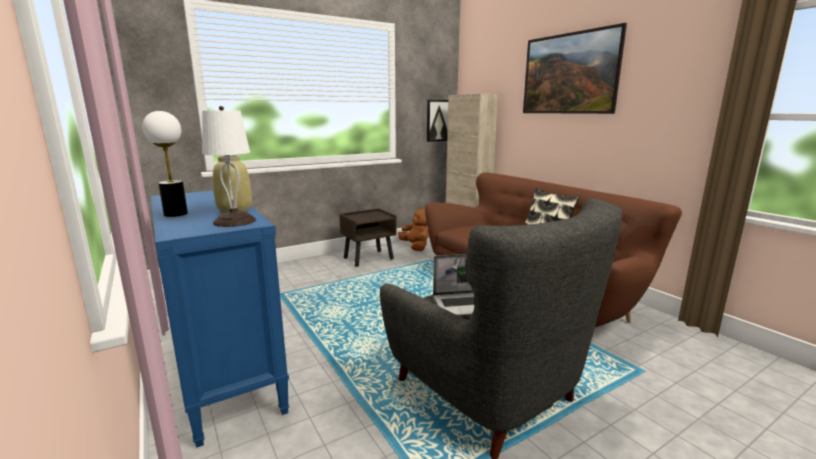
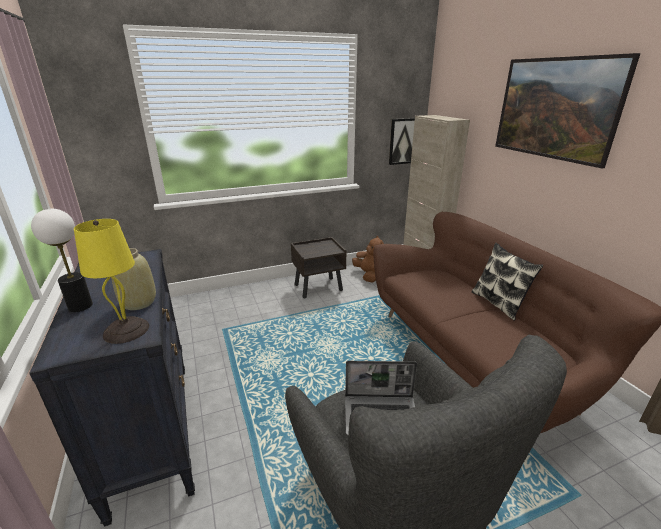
camera: 10 degrees right, 10 degrees up
(226, 374) = (152, 432): blue dresser -> black dresser
(236, 221) = (127, 330): white table lamp -> yellow table lamp

